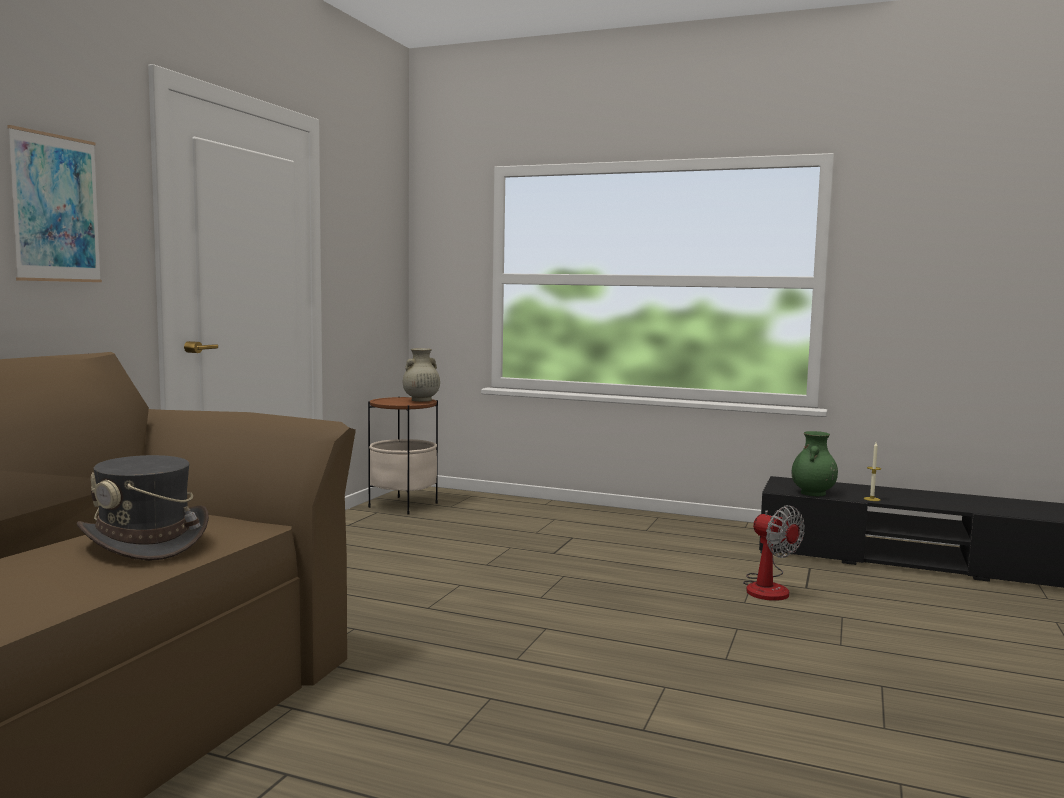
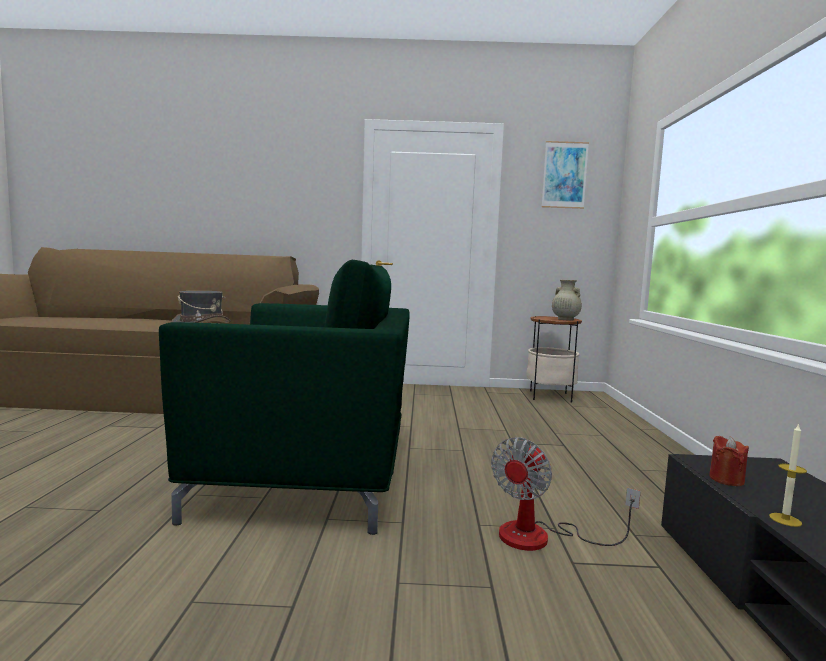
camera: 70 degrees right, 0 degrees up
(56, 208) = (305, 195): picture -> picture (564, 175)
(606, 657) = (310, 475): none -> green armchair
(813, 493) = (726, 479): green vase -> red candle

